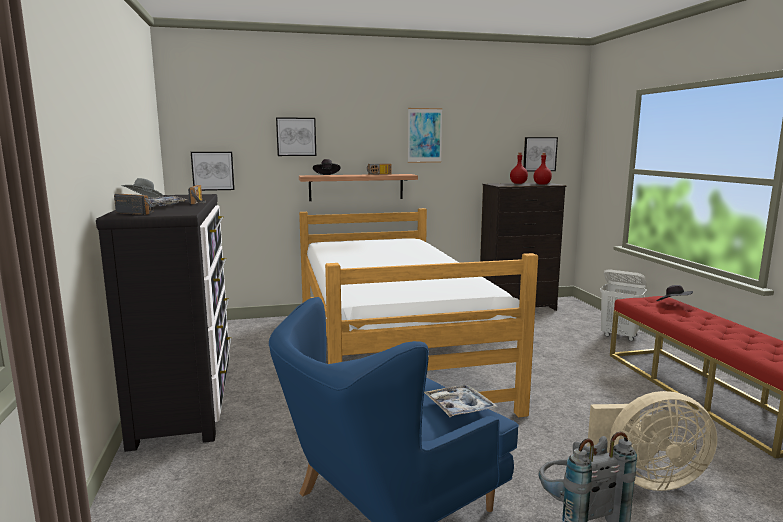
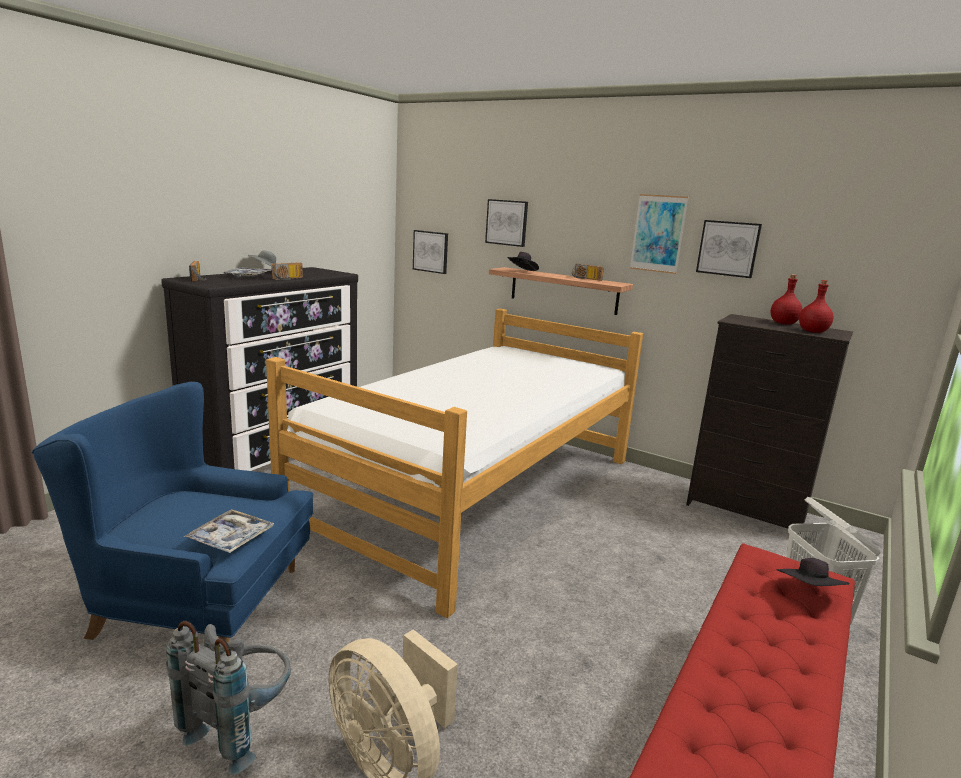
camera: 45 degrees right, 5 degrees up
(539, 154) = (853, 282): picture -> picture (728, 248)

